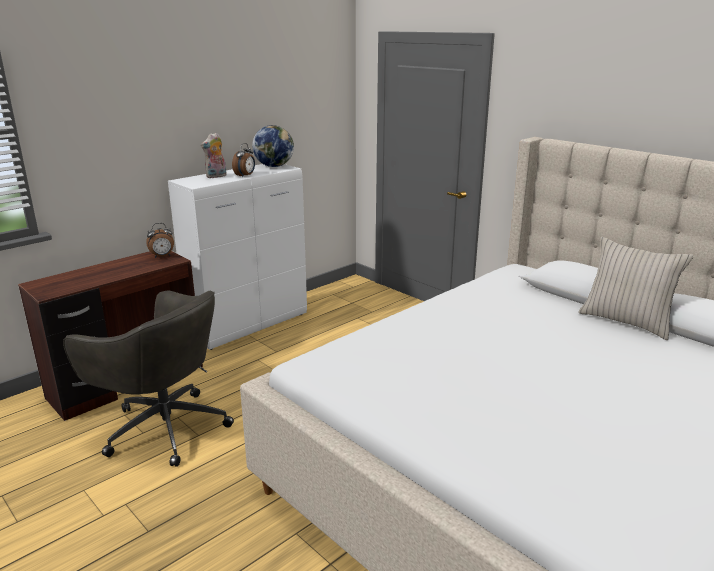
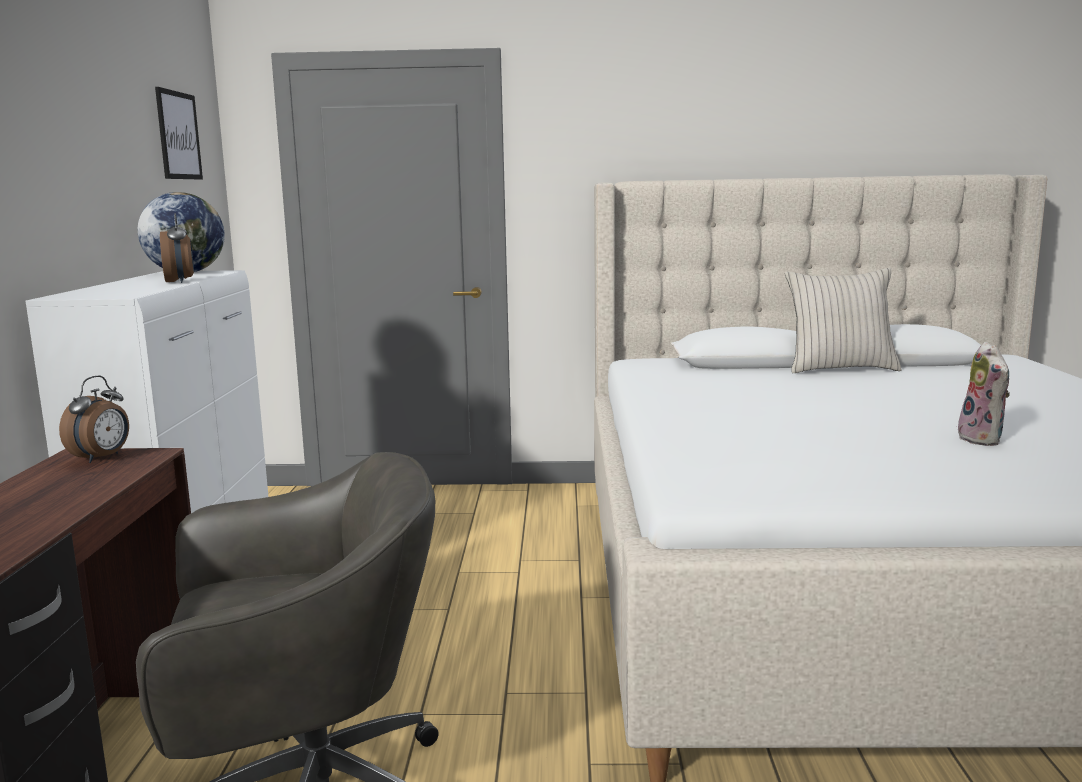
camera: 45 degrees left, 10 degrees down
(216, 176) = (121, 287): plush toy -> plush toy (983, 440)
(308, 86) = (178, 135): none -> picture

